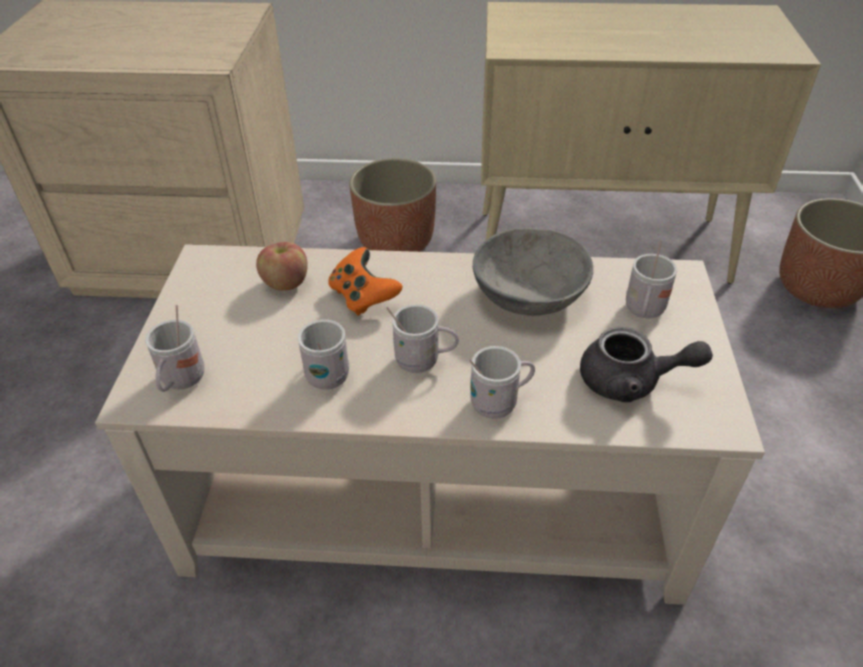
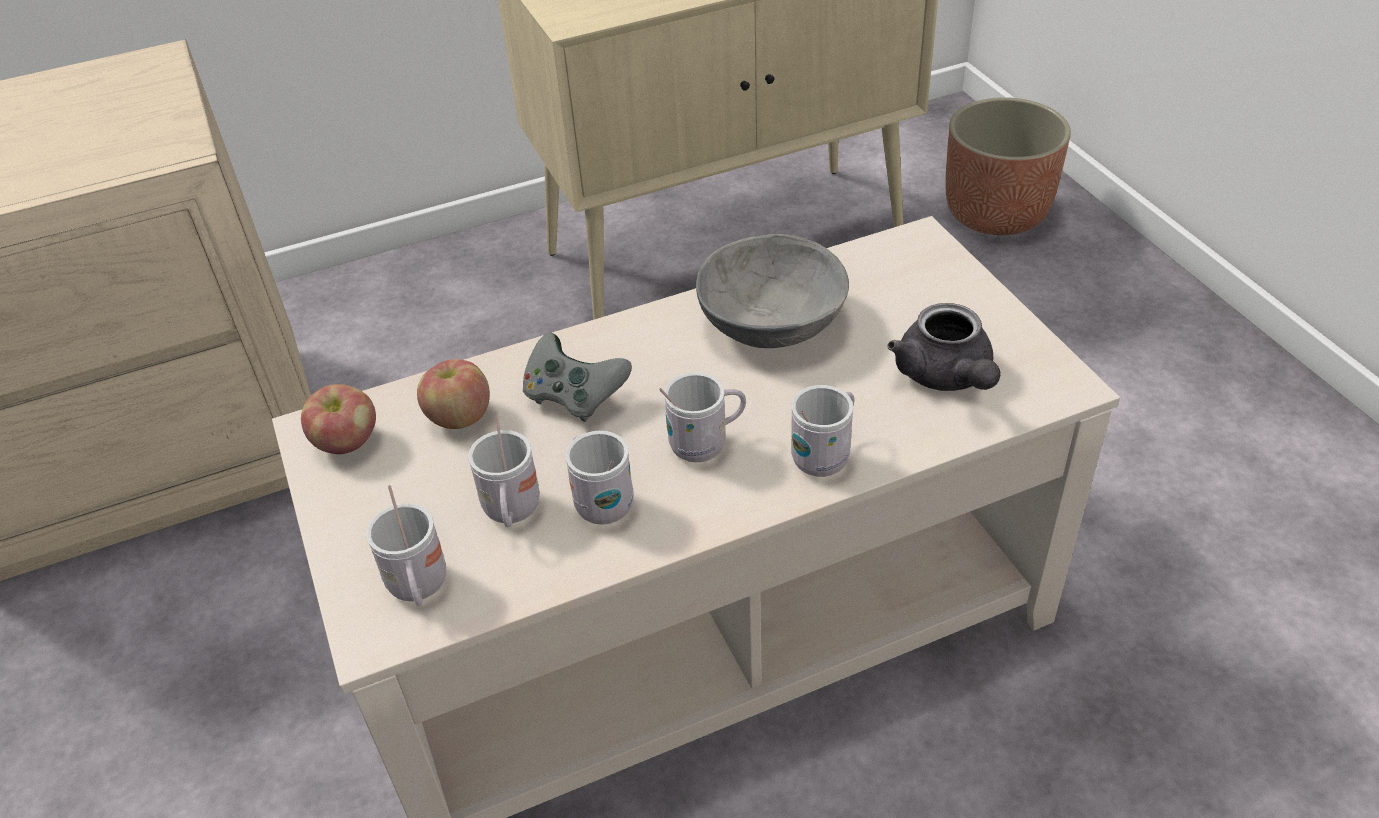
camera: 25 degrees left, 0 degrees up
(212, 274) = (347, 443): none -> apple
(363, 297) = (574, 397): orange game controller -> grey game controller
(396, 242) = (452, 331): planter -> none
(631, 382) = (947, 377): grey teapot -> grey teapot turned 90 degrees clockwise
(643, 312) = (909, 297): white mug -> white mug (512, 513)

